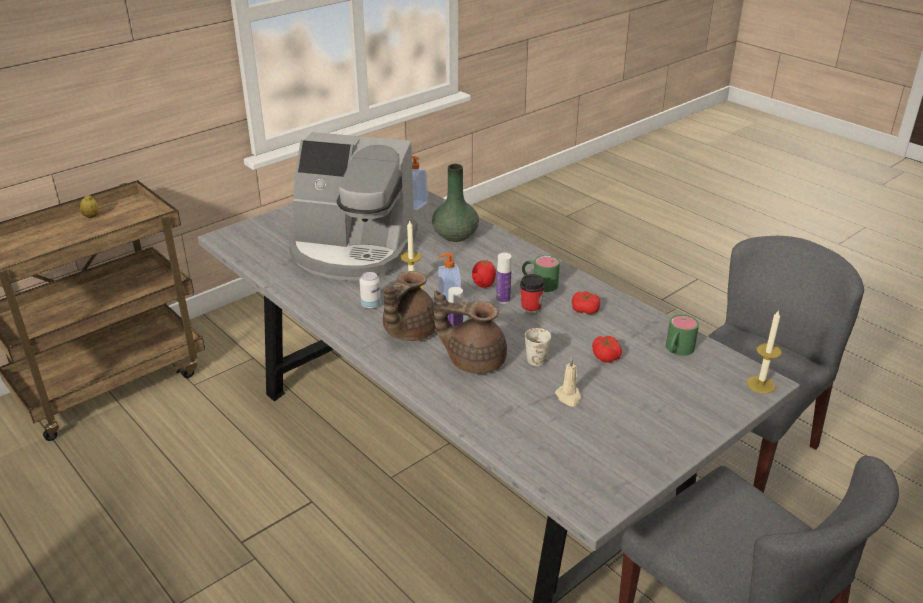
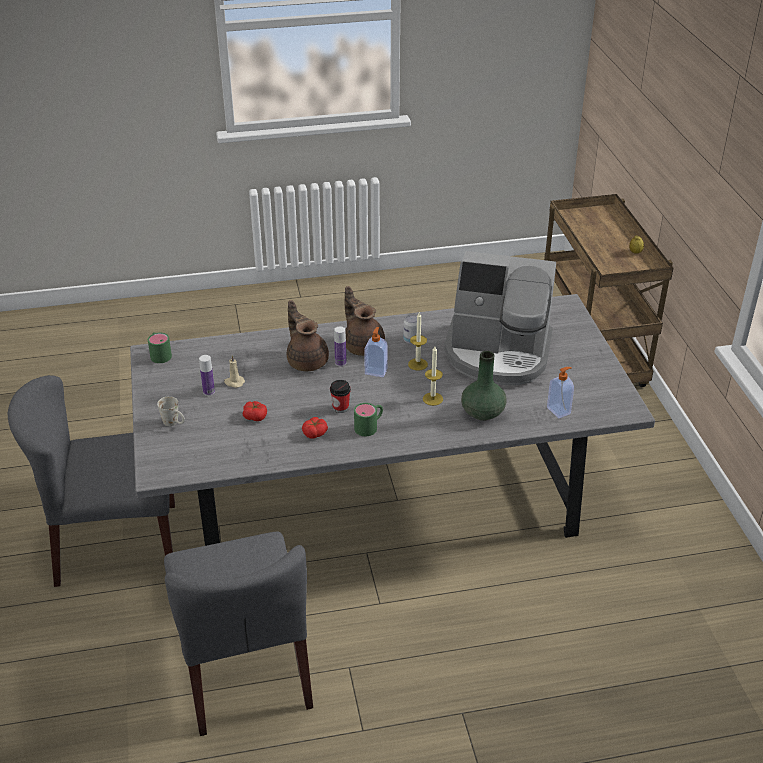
camera: 120 degrees right, 5 degrees up
(352, 250) = (498, 354): coffee machine -> coffee machine turned 120 degrees counterclockwise
(474, 360) = (307, 360): brown teapot -> brown teapot turned 75 degrees counterclockwise
(484, 285) = (391, 398): tomato -> none
(503, 299) = (364, 400): bottle -> bottle (209, 392)
(536, 356) = (285, 387): white mug -> white mug (174, 423)
(677, 350) = (226, 452): green mug -> green mug (159, 354)
(761, 384) = (155, 470): candle -> candle (432, 399)

